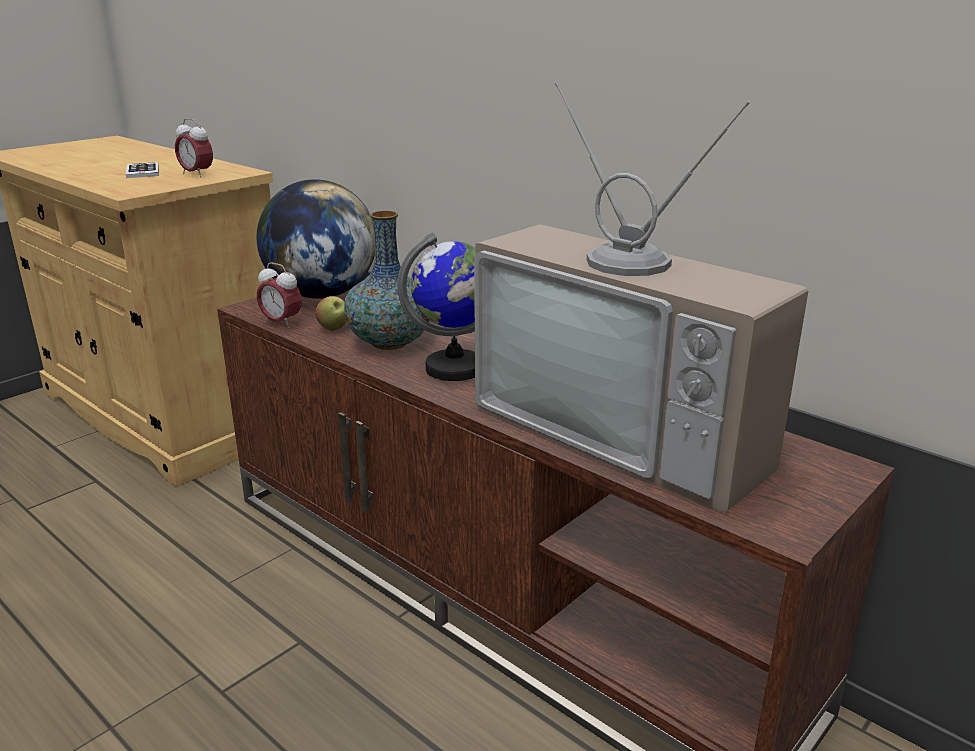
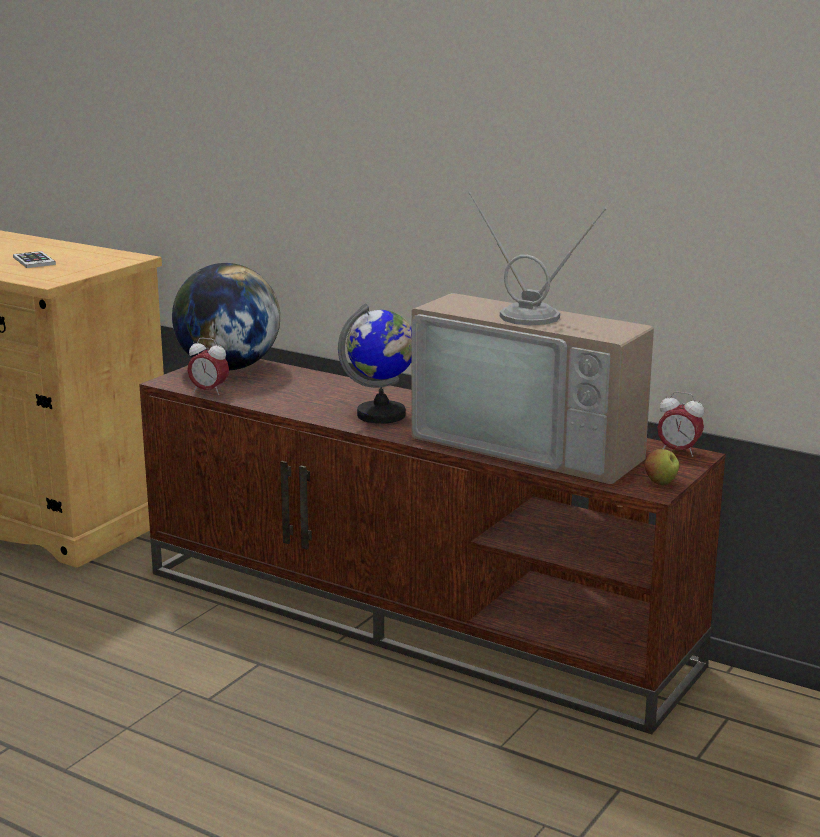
camera: 10 degrees left, 5 degrees down
(196, 174) = (91, 262): alarm clock -> alarm clock (678, 452)
(333, 328) = (259, 393): apple -> apple (661, 483)
(389, 342) = (315, 400): vase -> none

